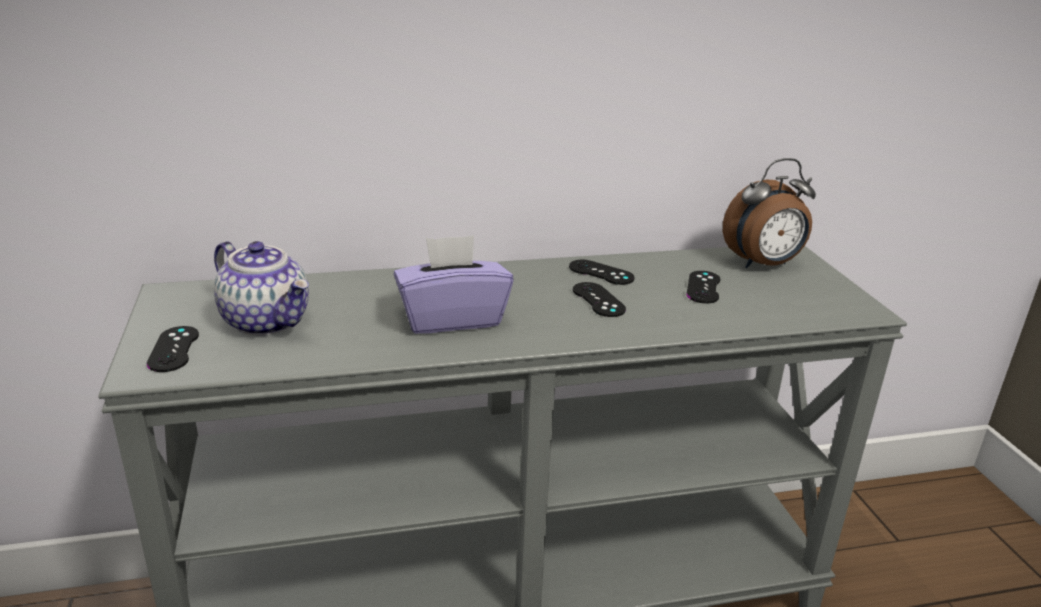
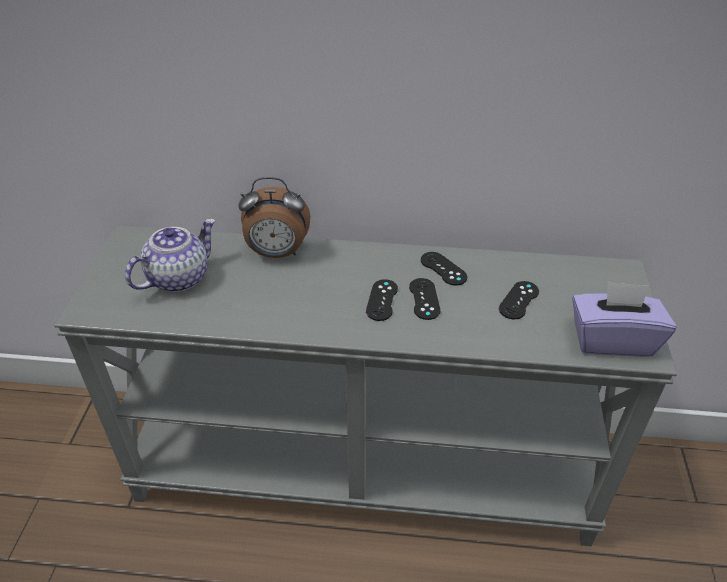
camera: 20 degrees right, 15 degrees up
(174, 349) = (111, 293): black game controller -> black game controller (382, 300)
(267, 321) = (179, 277): teapot -> teapot turned 105 degrees counterclockwise
(452, 318) = (304, 298): purple tissue box -> purple tissue box (612, 339)
(763, 265) = (588, 283): alarm clock -> alarm clock (277, 253)

